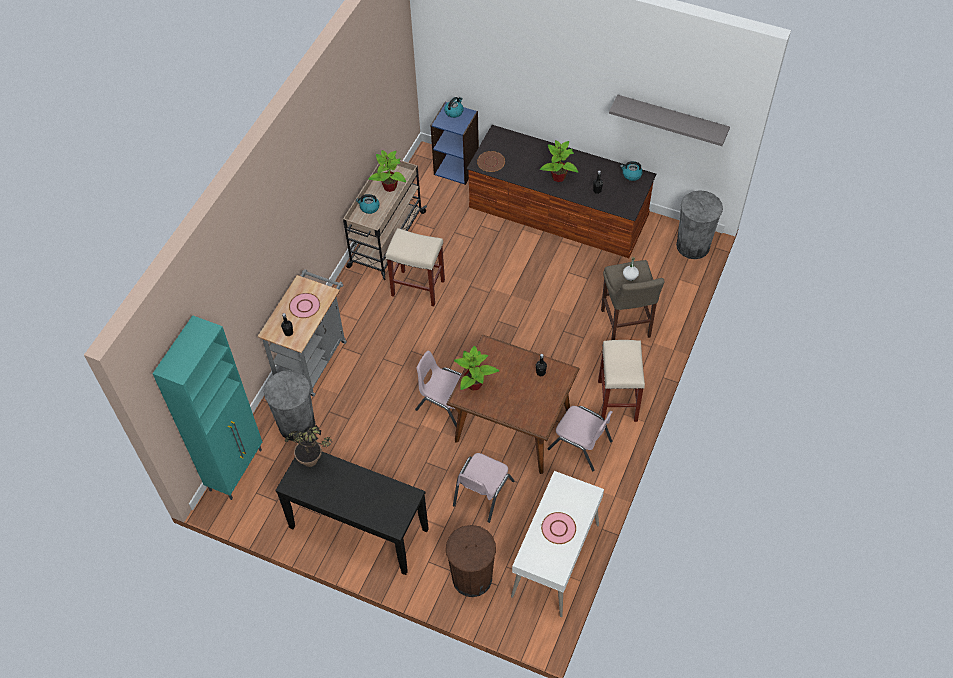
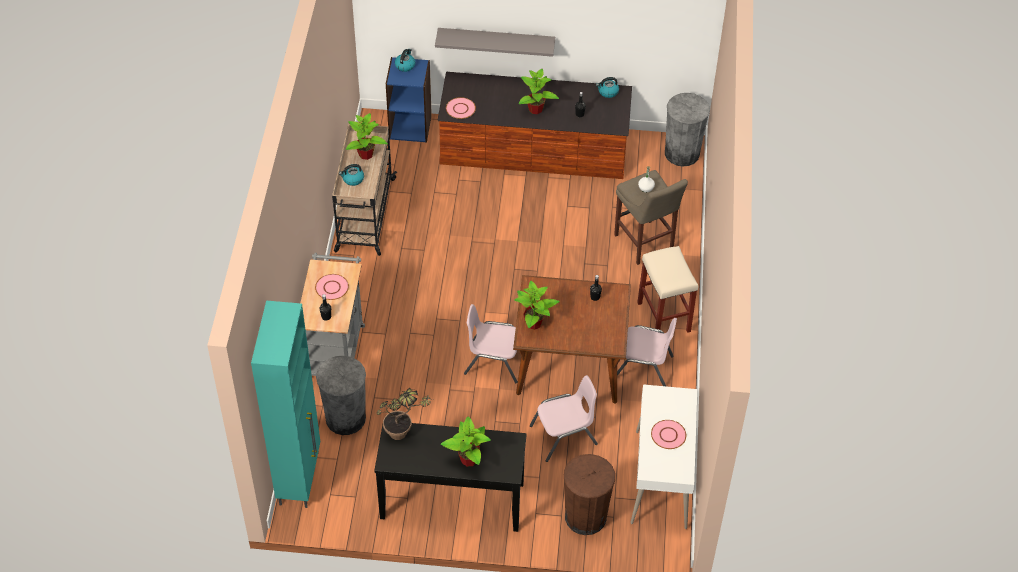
camera: 20 degrees left, 5 degrees down
(363, 502) = (469, 459): none -> potted plant
(419, 288) = (419, 255): beige stool -> none
(482, 493) = (564, 436): pink chair -> pink chair turned 120 degrees counterclockwise
(491, 162) = (460, 109): brown plate -> pink plate
(671, 118) = (643, 24): grey shelf -> grey shelf (496, 41)

